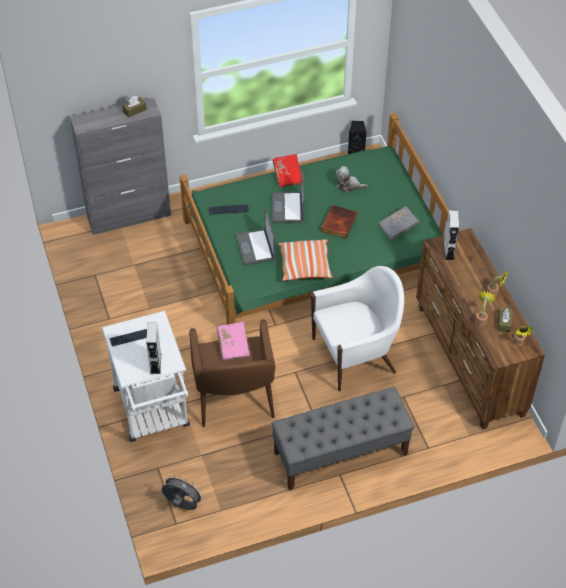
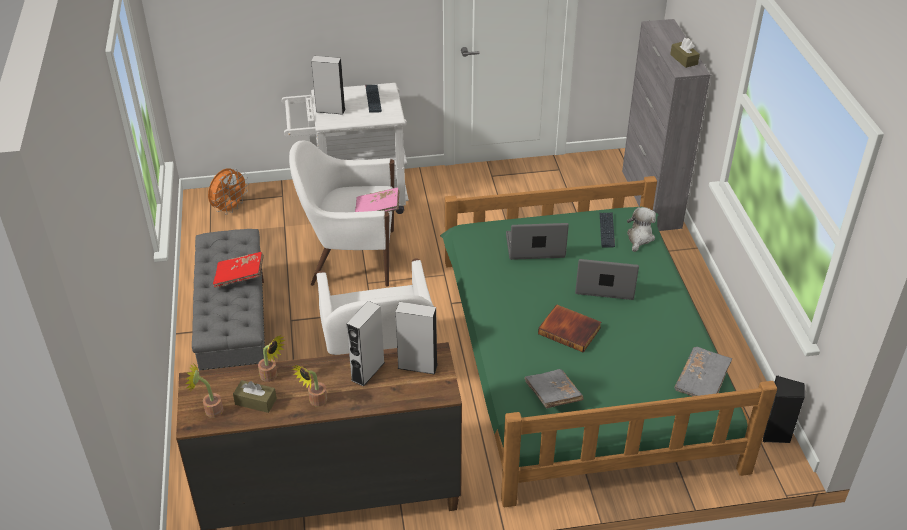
camera: 100 degrees right, 10 degrees down
(182, 505) = (230, 208): grey fan -> orange fan
(234, 398) = (350, 257): brown armchair -> white armchair
(288, 175) = (672, 292): red book -> red book (240, 276)
(305, 266) = (492, 287): pillow -> none
(348, 185) = (648, 353): plush toy -> plush toy (639, 238)
(366, 161) = (702, 381): none -> grey book
(461, 274) = (368, 371): none -> grey speaker

